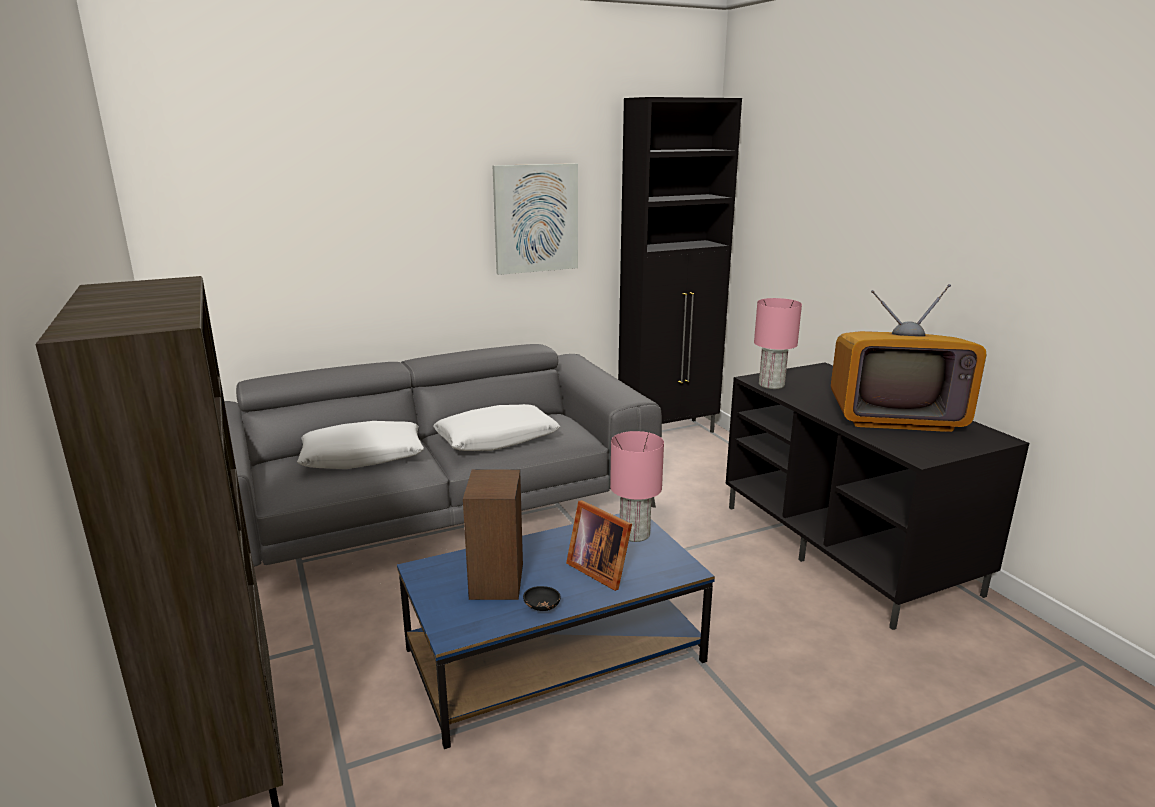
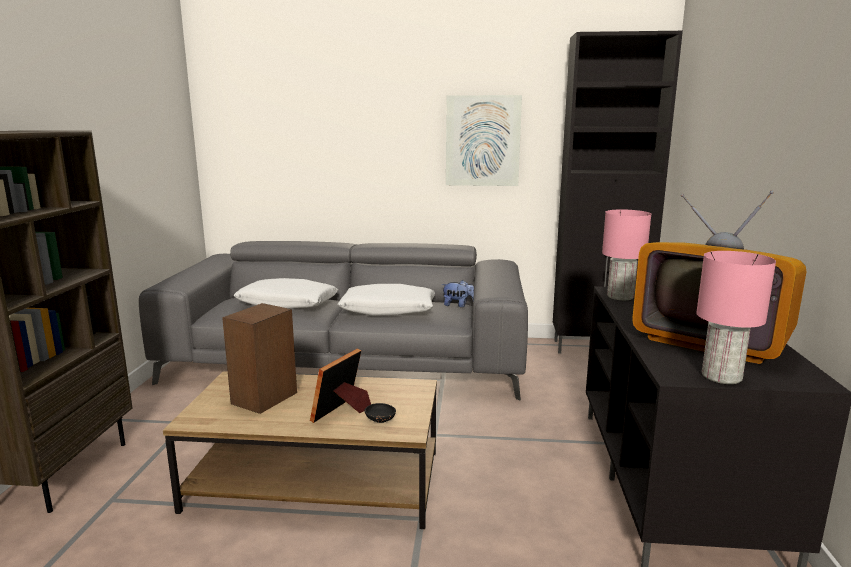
camera: 30 degrees right, 5 degrees down
(542, 607) = (267, 423): black bowl -> black bowl (380, 420)
(556, 654) = (318, 480): blue coffee table -> brown coffee table
(559, 417) = (458, 305): none -> plush toy
(599, 569) = (343, 411): picture frame -> picture frame turned 45 degrees clockwise
(634, 533) = (405, 395): pink table lamp -> pink table lamp (721, 376)

